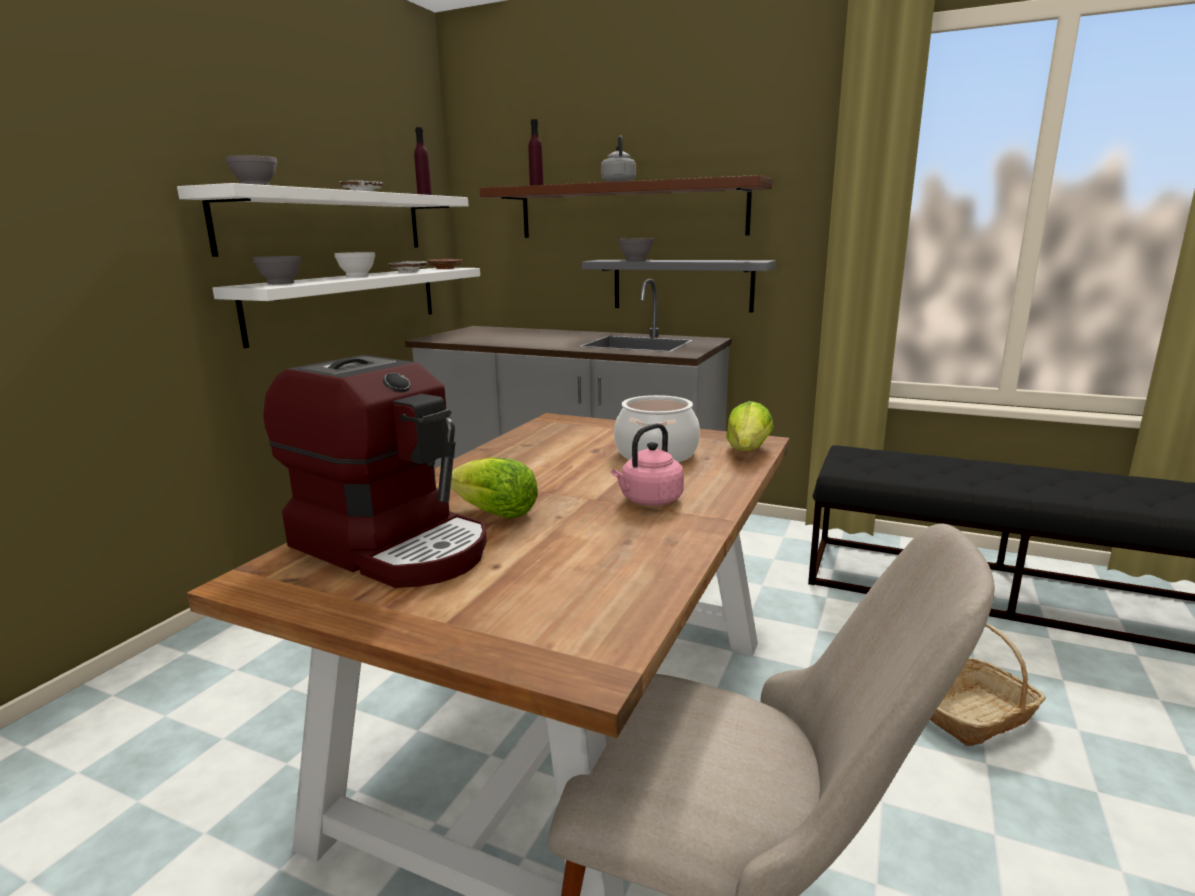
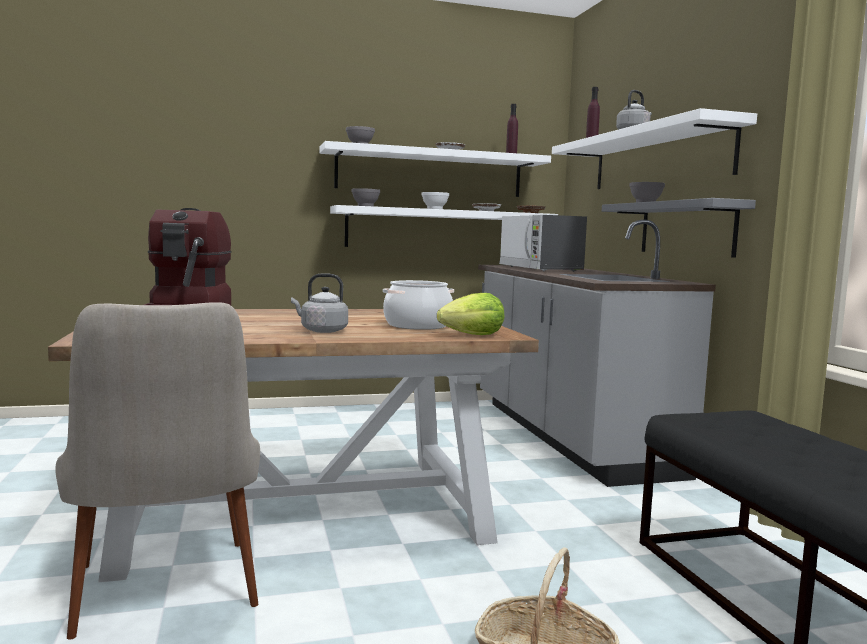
camera: 50 degrees right, 10 degrees down
(496, 514) = (253, 319): lettuce -> none
(509, 339) = (540, 269): none -> microwave
(629, 211) = (658, 159): brown shelf -> white shelf
(649, 500) = (321, 331): pink kettle -> grey kettle

